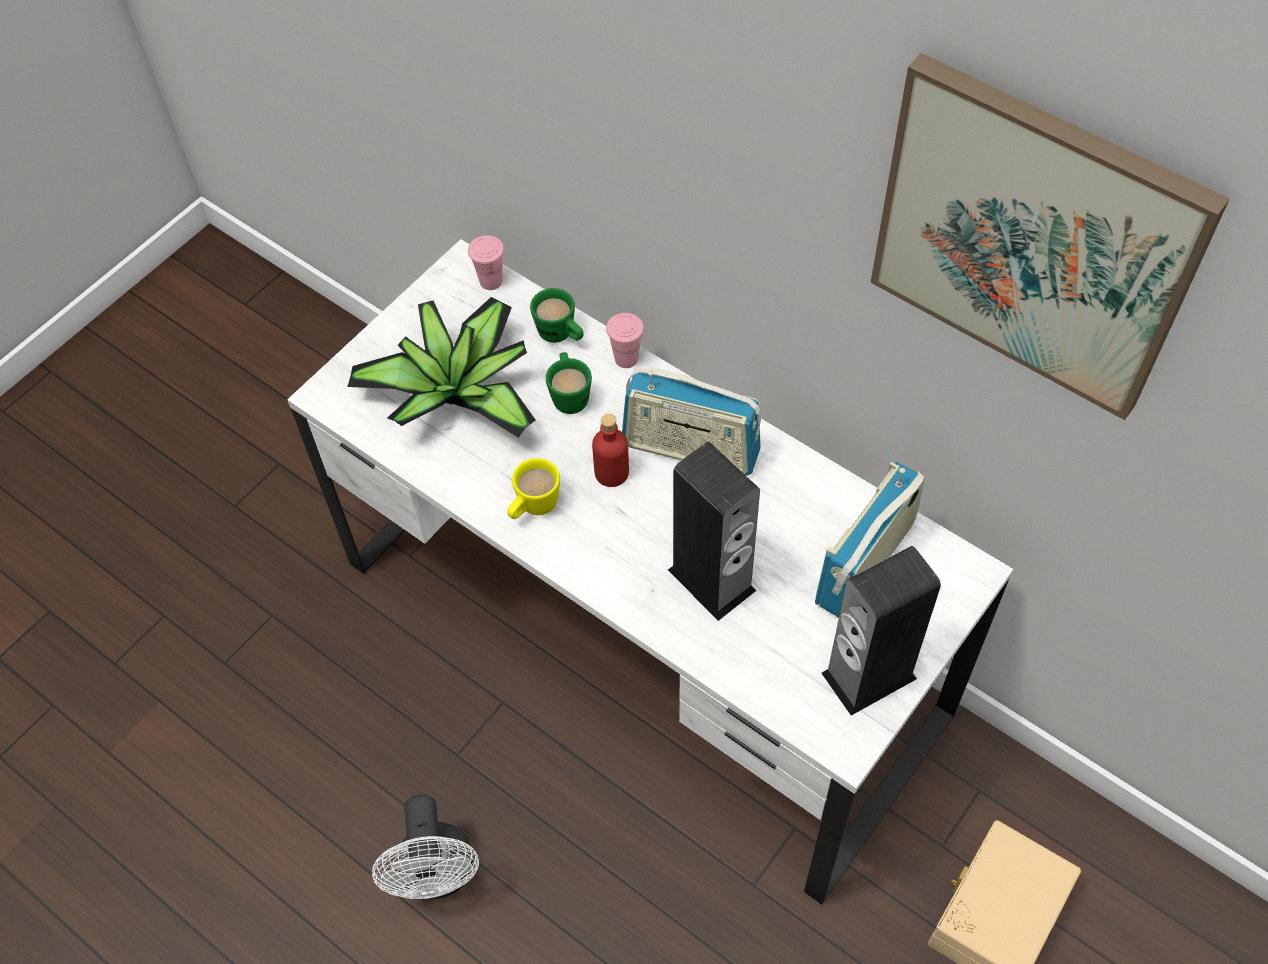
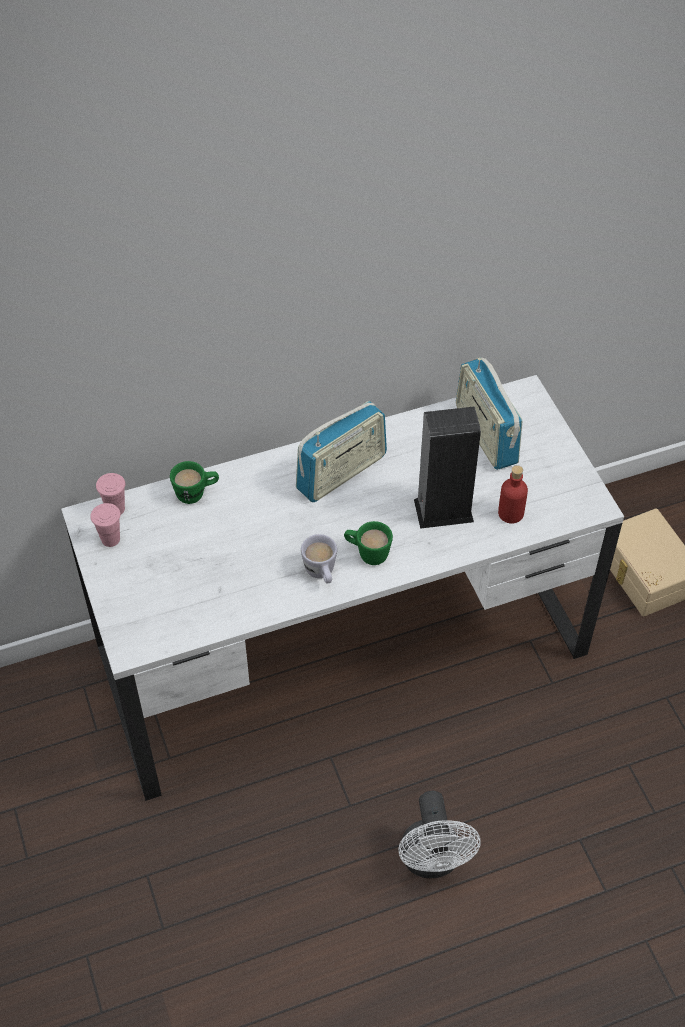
camera: 60 degrees left, 5 degrees down
(438, 876) = (432, 861): white fan -> white fan turned 60 degrees clockwise
(457, 392) = (194, 571): potted plant -> none
(533, 508) = (321, 574): yellow mug -> white mug
(569, 395) = (248, 512): green mug -> green mug (367, 553)
(611, 472) = (327, 520): red bottle -> red bottle (510, 513)
(626, 359) = (245, 469): pink cup -> pink cup (110, 539)
(869, 675) = (559, 472): speaker -> none
(1033, 238) = (507, 156): picture -> none

